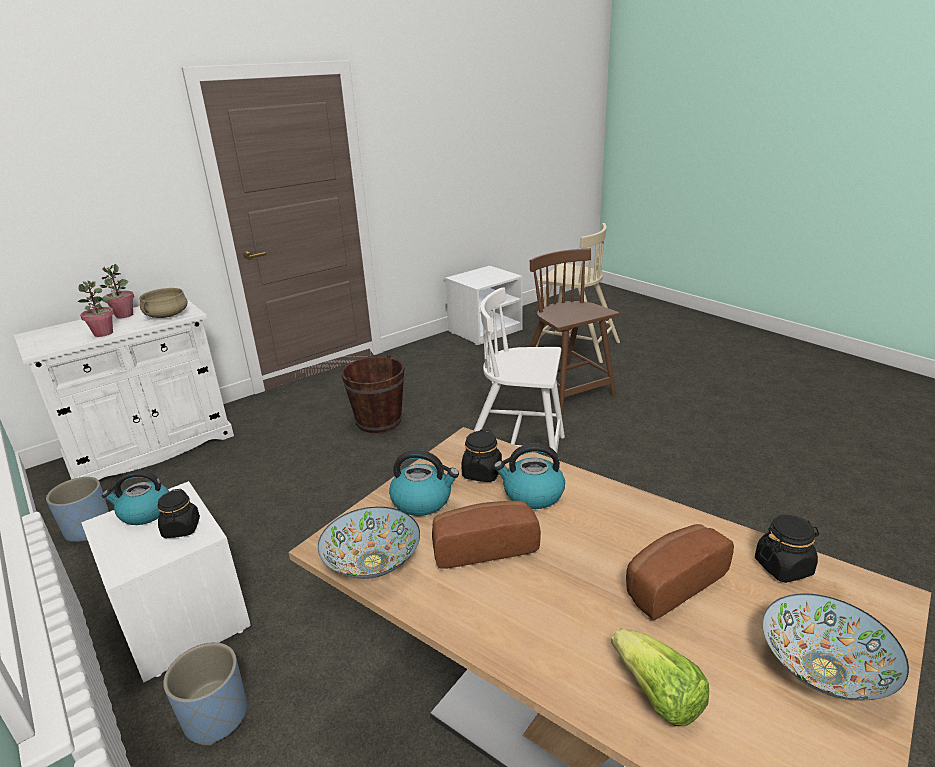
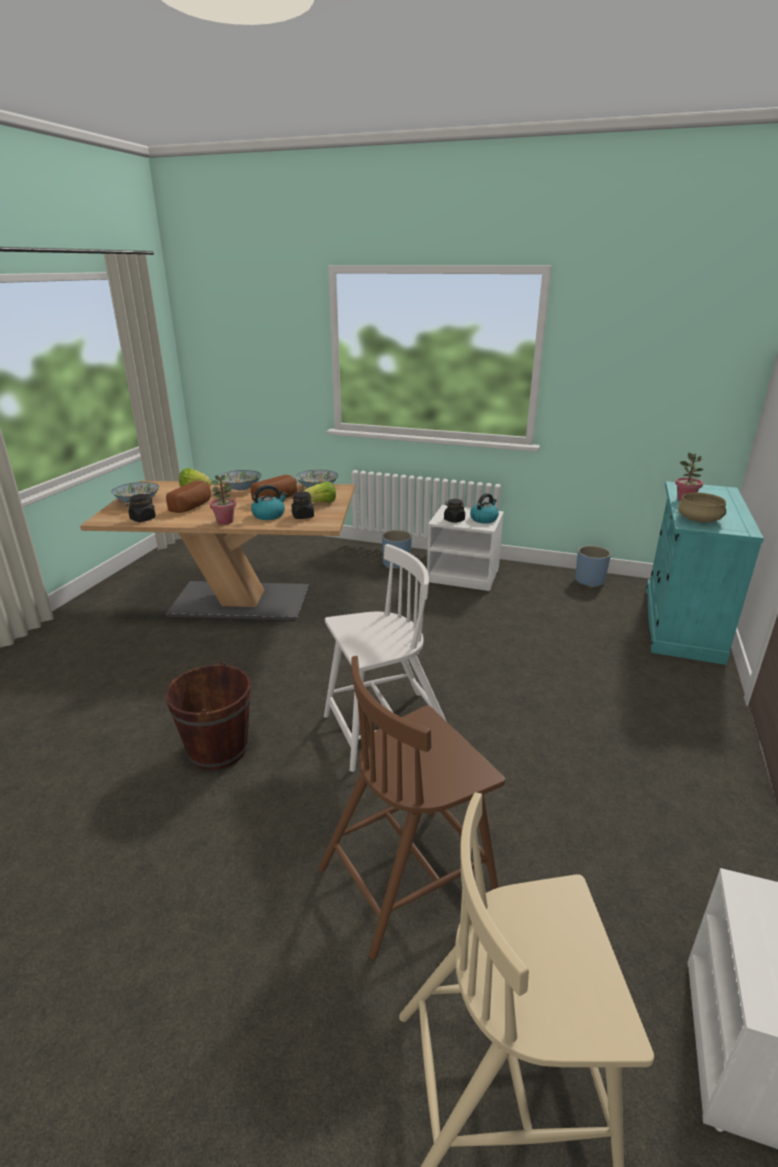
camera: 145 degrees right, 0 degrees up
(124, 315) = (728, 512): potted plant -> potted plant (225, 521)
(151, 448) = (681, 623): white cabinet -> turquoise cabinet
(379, 421) = (564, 715): brown bucket -> brown bucket (218, 749)
(423, 500) = (320, 503): kettle -> lettuce
(532, 638) = (241, 488): none -> bowl
(566, 389) = (409, 875): brown chair -> brown chair turned 120 degrees clockwise

